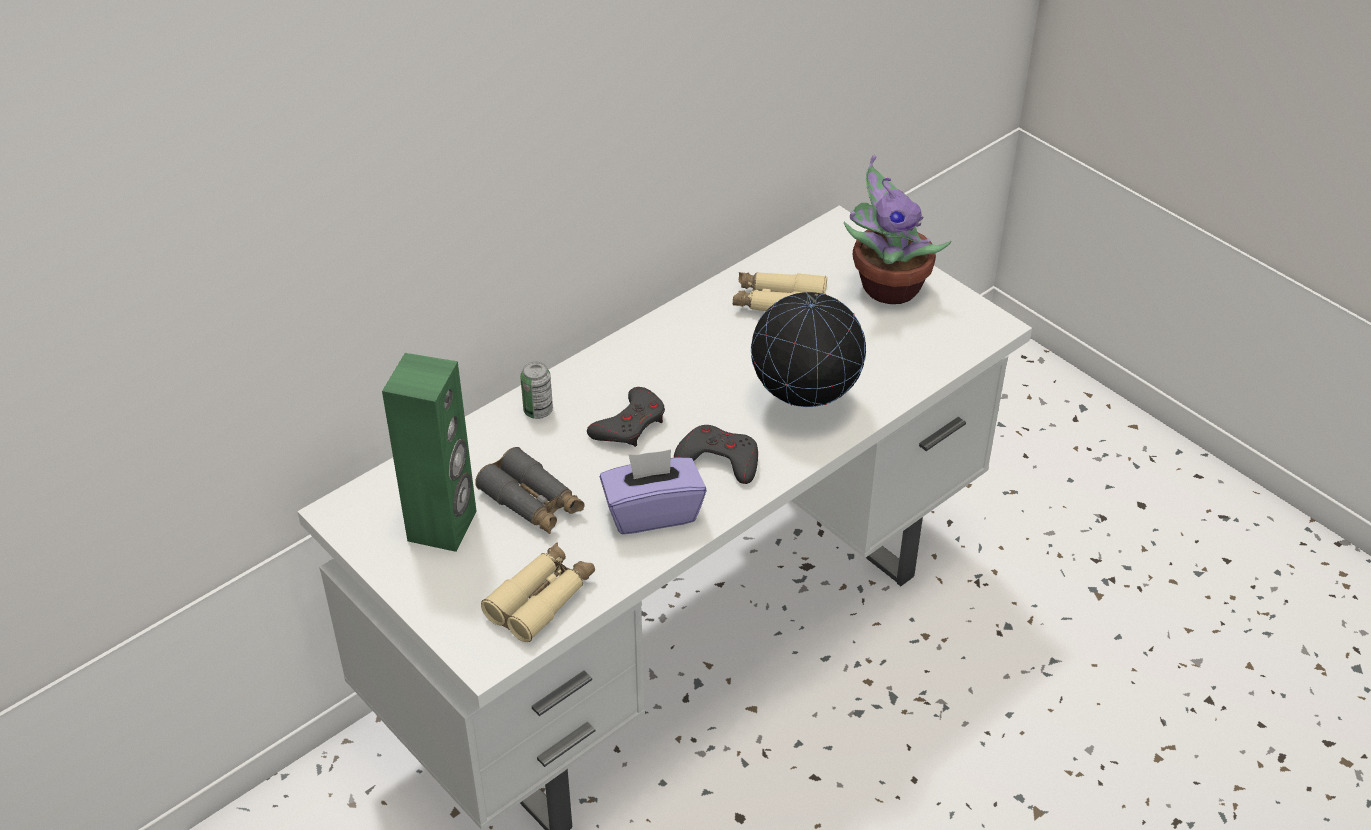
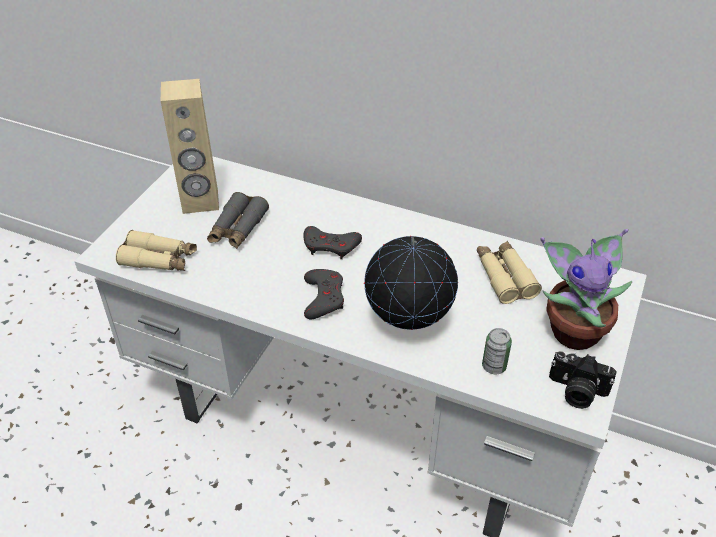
camera: 65 degrees right, 0 degrees up
(443, 526) = (200, 202): green speaker -> beige speaker
(538, 411) = (318, 204): can -> can (494, 366)
(652, 512) = (256, 282): purple tissue box -> none
(967, 320) = (576, 392): none -> camera

